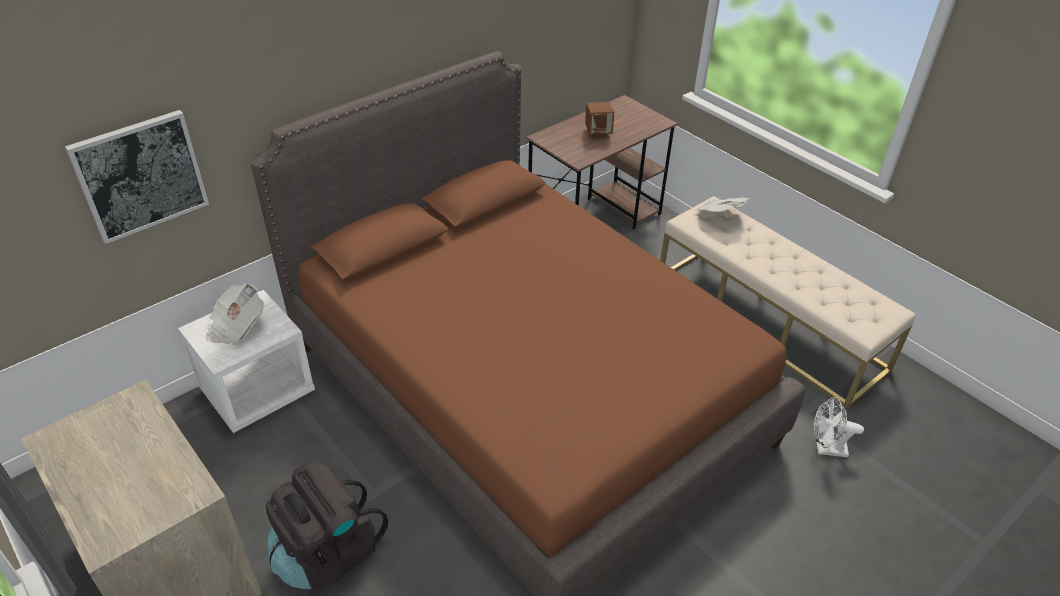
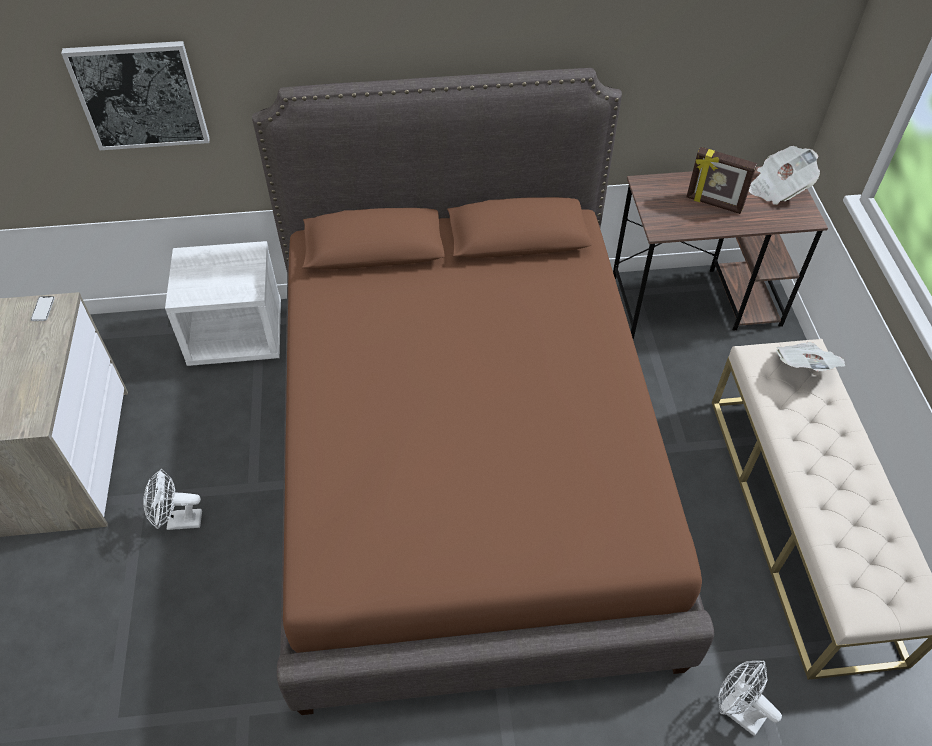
camera: 35 degrees right, 10 degrees up
(120, 407) = (43, 309): none -> phone
(236, 327) = (216, 269): newspaper -> newspaper (778, 188)
(327, 554) = (178, 521): black backpack -> white fan
(598, 133) = (714, 204): brown speaker -> picture frame

